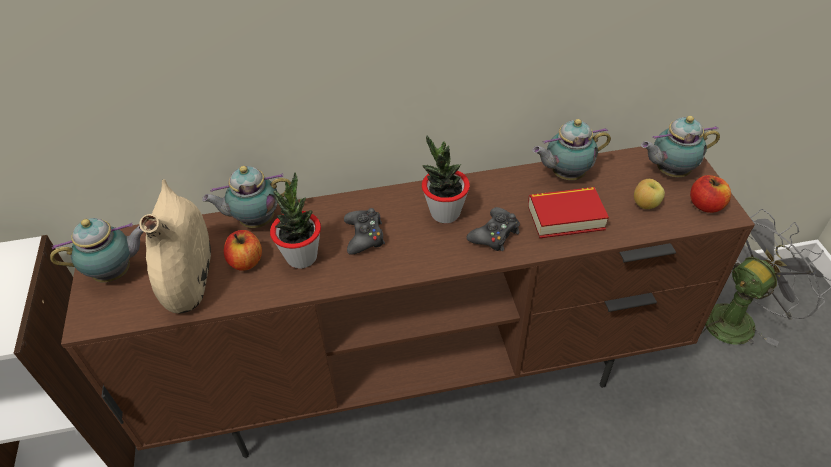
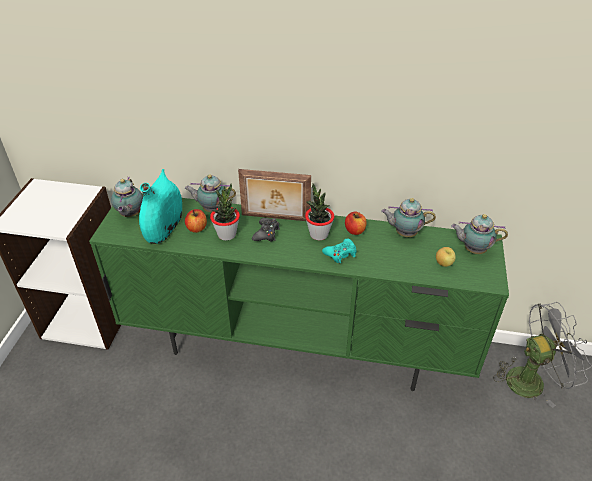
camera: 20 degrees right, 5 degrees down
(116, 273) = (130, 215): teapot -> teapot turned 90 degrees clockwise
(190, 278) = (164, 228): beige vase -> turquoise vase
(365, 207) = (275, 218): none -> picture frame
(423, 378) = (298, 347): brown tv stand -> green tv stand
(495, 235) = (340, 254): black game controller -> turquoise game controller
(565, 217) = (389, 256): book -> none
(705, 205) = (483, 275): apple -> apple (355, 230)

